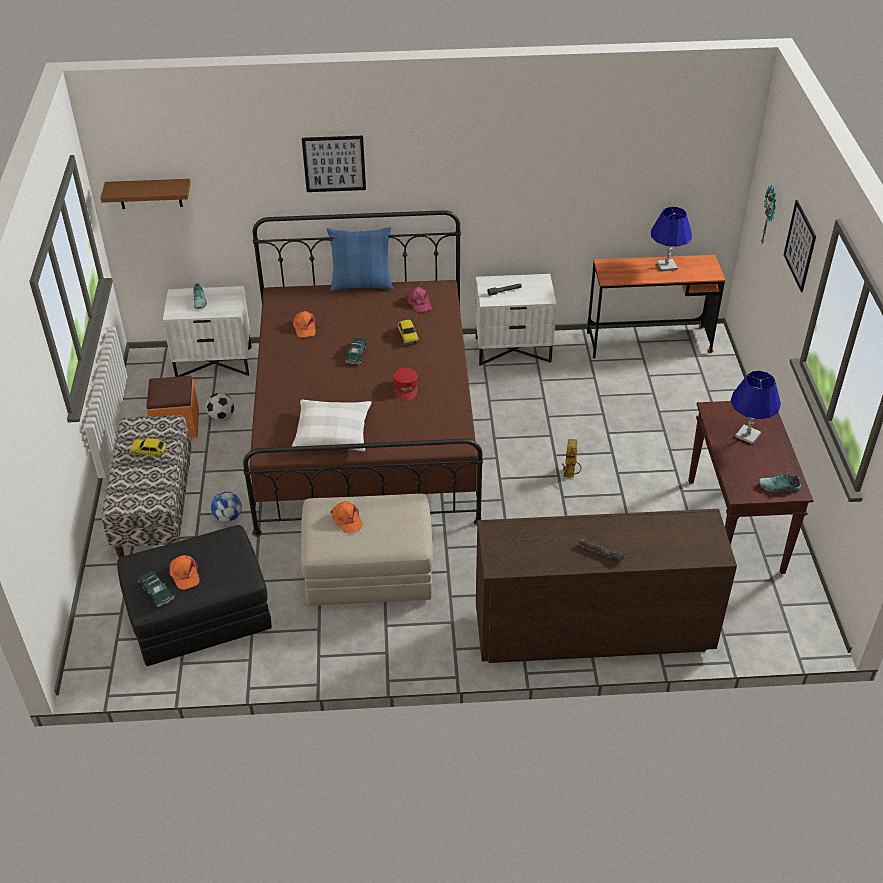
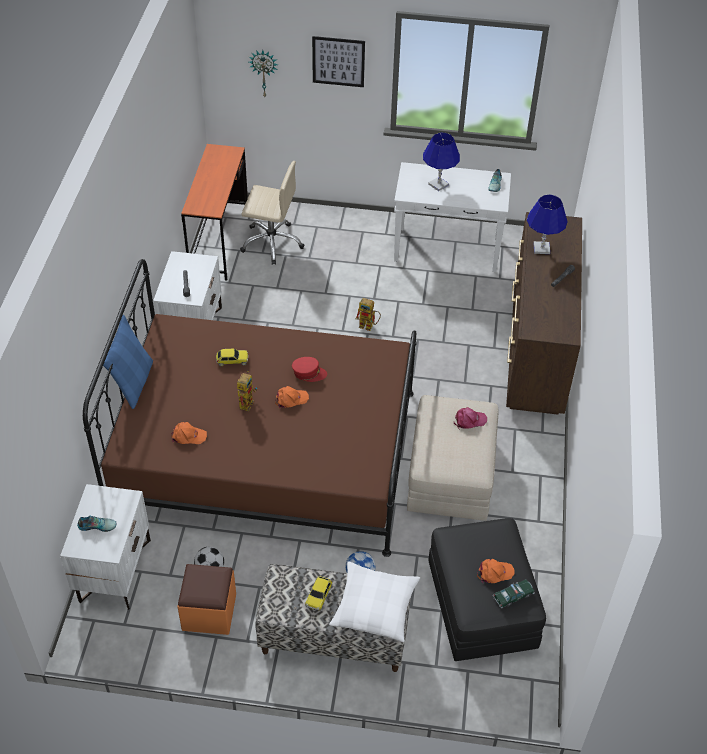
camera: 80 degrees left, 5 degrees up
(150, 193) = (32, 477): brown shelf -> none
(332, 433) = (357, 433): white pillow -> white pillow (374, 607)
(334, 163) = (92, 297): picture -> none
(347, 519) = (447, 448): orange cap -> orange cap (291, 399)
(356, 354) = (246, 401): toy car -> toy robot
(419, 303) = (183, 345): pink cap -> pink cap (469, 420)
(666, 266) = (211, 173): blue table lamp -> blue table lamp (541, 248)
(668, 379) = (272, 242): none -> beige office chair
(735, 527) = (448, 250): brown console table -> white console table

